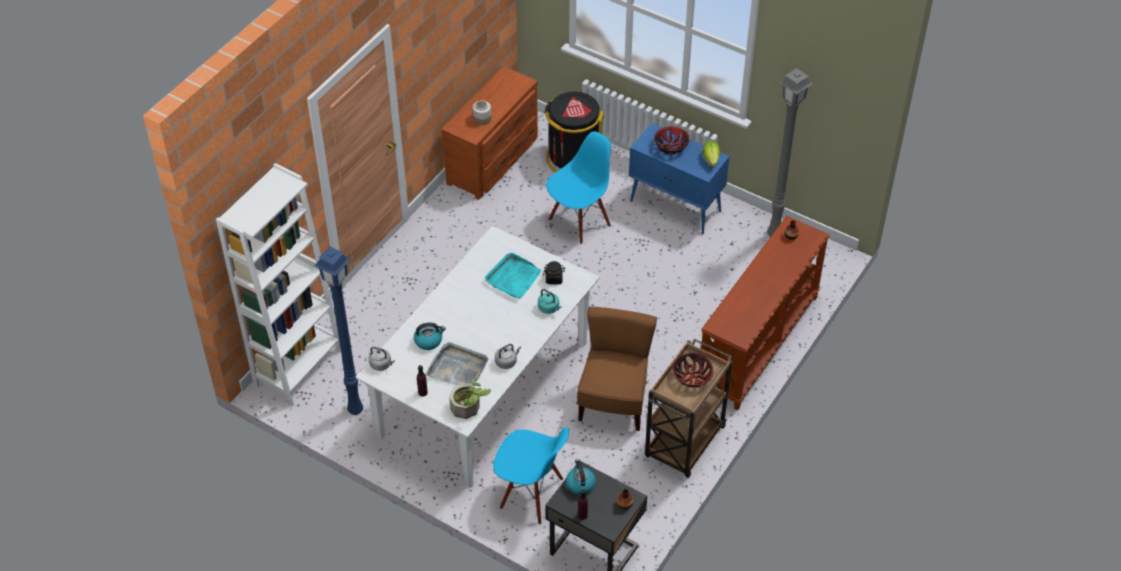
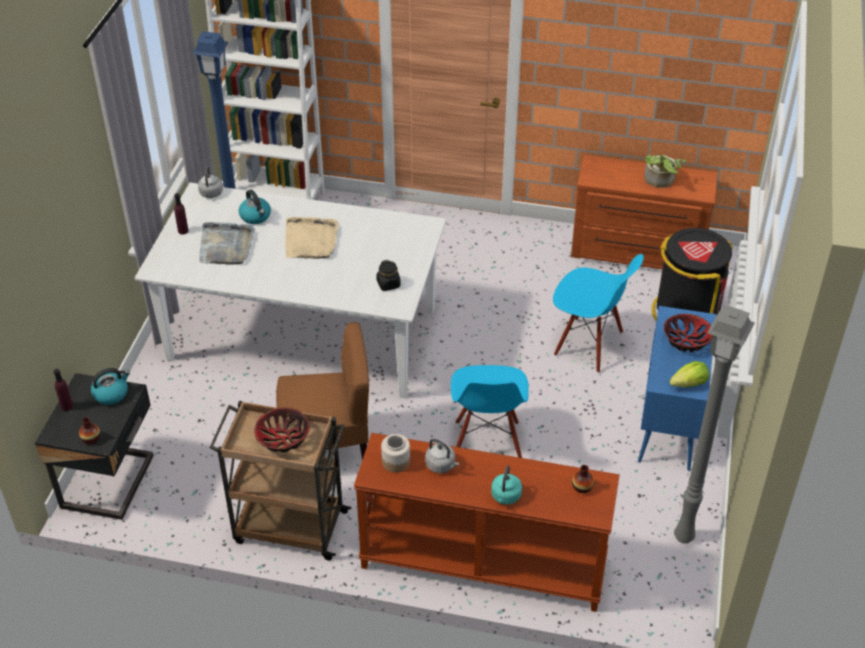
camera: 70 degrees right, 5 degrees down
(469, 407) = (173, 268): potted plant -> potted plant (660, 181)
(478, 312) = (311, 240): none -> beige tray
(482, 119) = (620, 178): jar -> jar (396, 461)
(507, 361) = (248, 279): grey kettle -> grey kettle (441, 465)
(513, 278) = (374, 253): turquoise tray -> none
(531, 494) = (171, 410): blue chair -> blue chair (487, 442)
(549, 308) = (341, 291): turquoise kettle -> turquoise kettle (505, 497)

